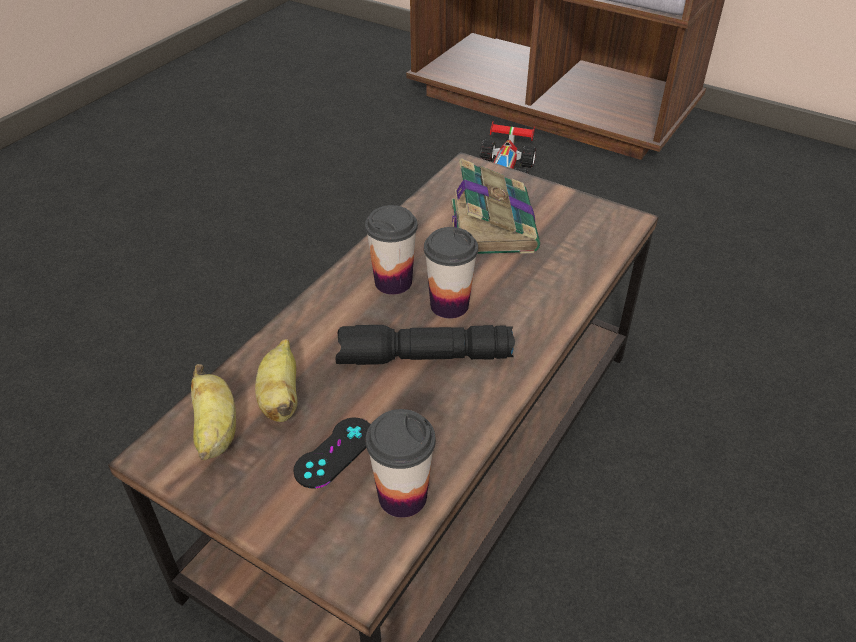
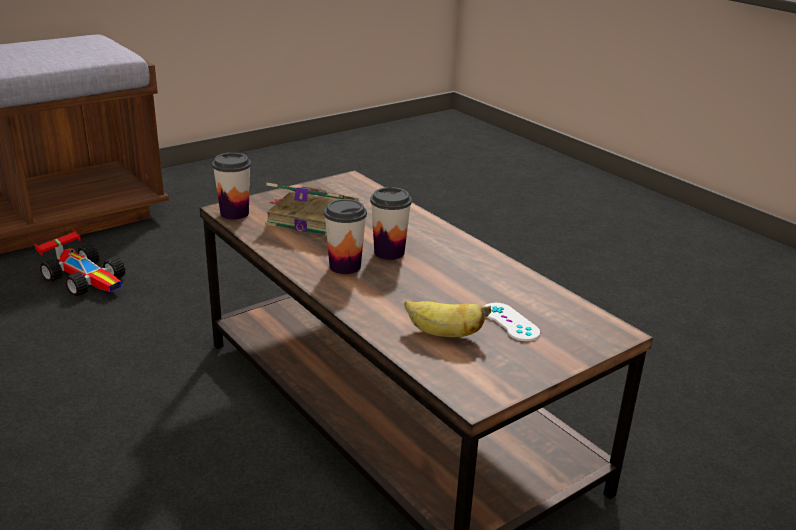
camera: 70 degrees left, 15 degrees down
(216, 432) = (464, 367): banana -> none
(334, 452) = (510, 322): black game controller -> white game controller
(402, 496) = (559, 306): cup -> cup (234, 213)
(423, 358) = (438, 273): black flashlight -> none

